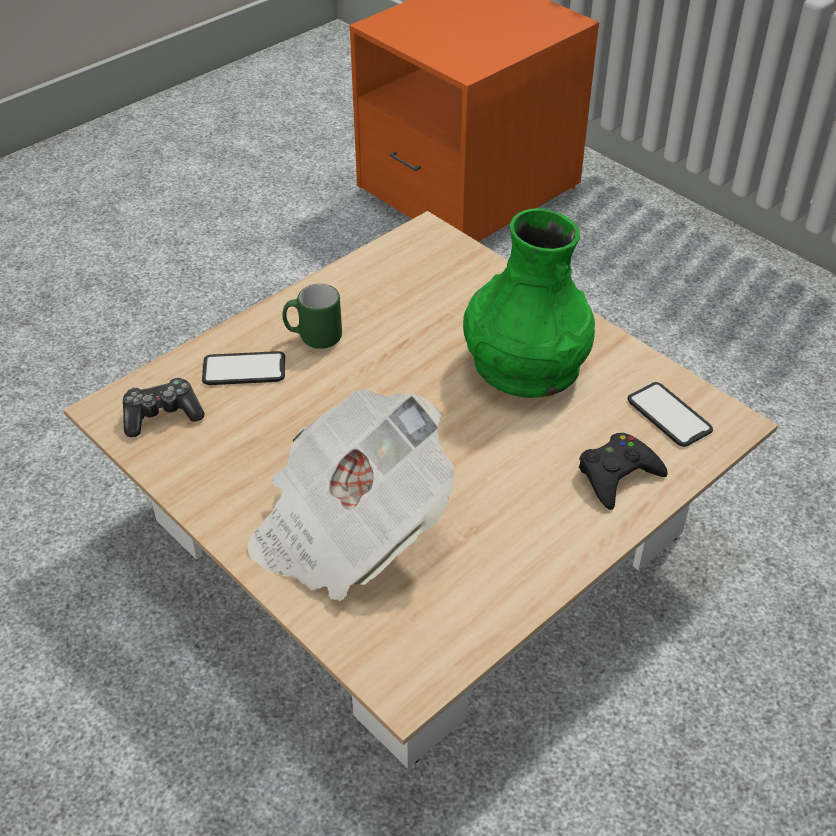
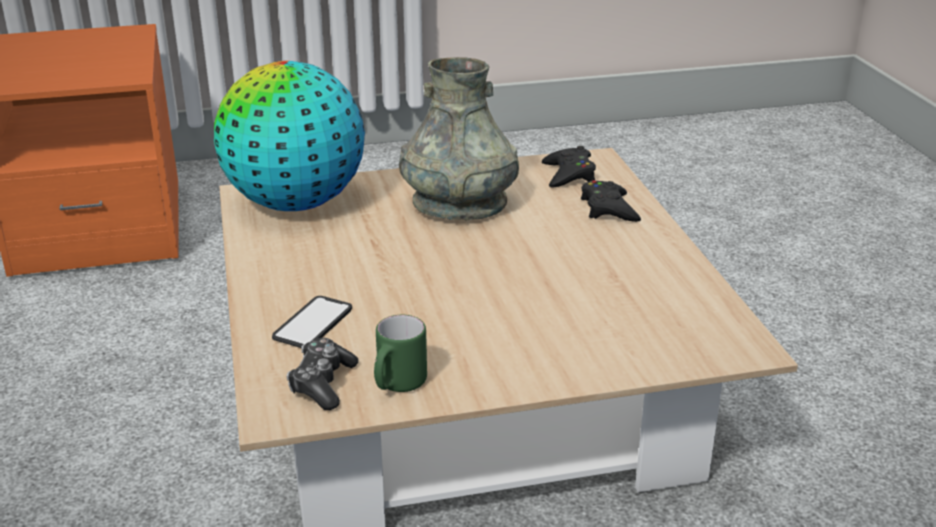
camera: 60 degrees left, 15 degrees down
(313, 337) = (314, 279): green mug -> green mug (397, 385)
(348, 528) = (564, 326): newspaper -> none
(432, 266) = (295, 203): none -> globe
(525, 364) = (459, 204): green vase -> grey vase
(669, 415) = (568, 174): phone -> black game controller

